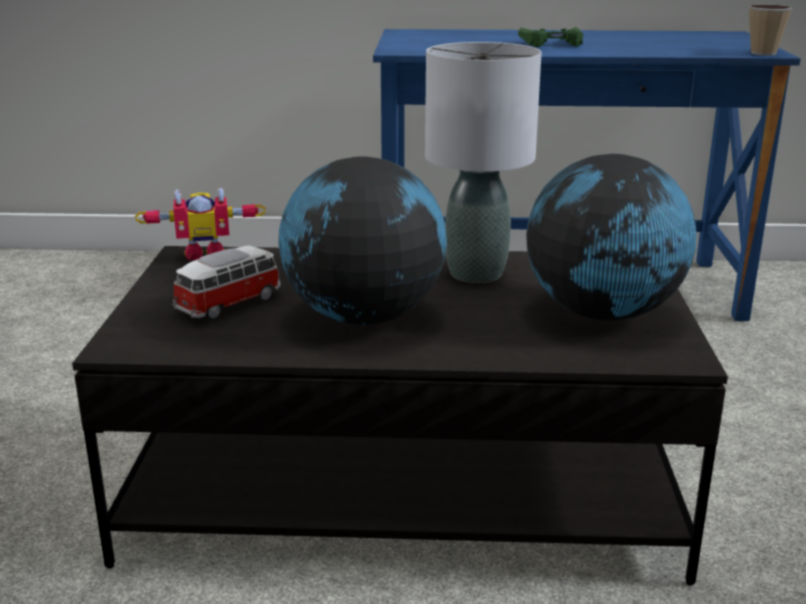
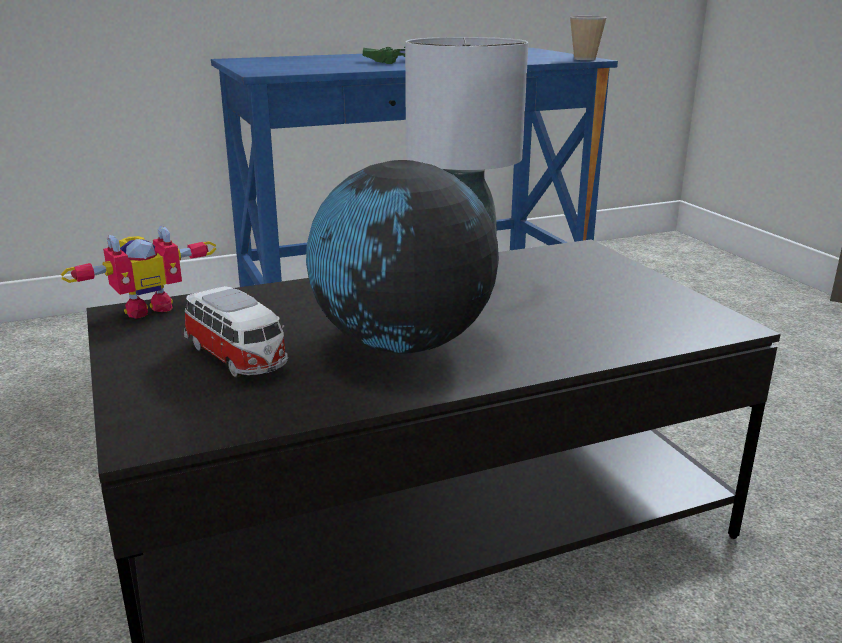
camera: 25 degrees left, 0 degrees up
(231, 303) = (237, 358): toy car -> toy car turned 120 degrees clockwise
(603, 314) = (617, 299): globe -> none

